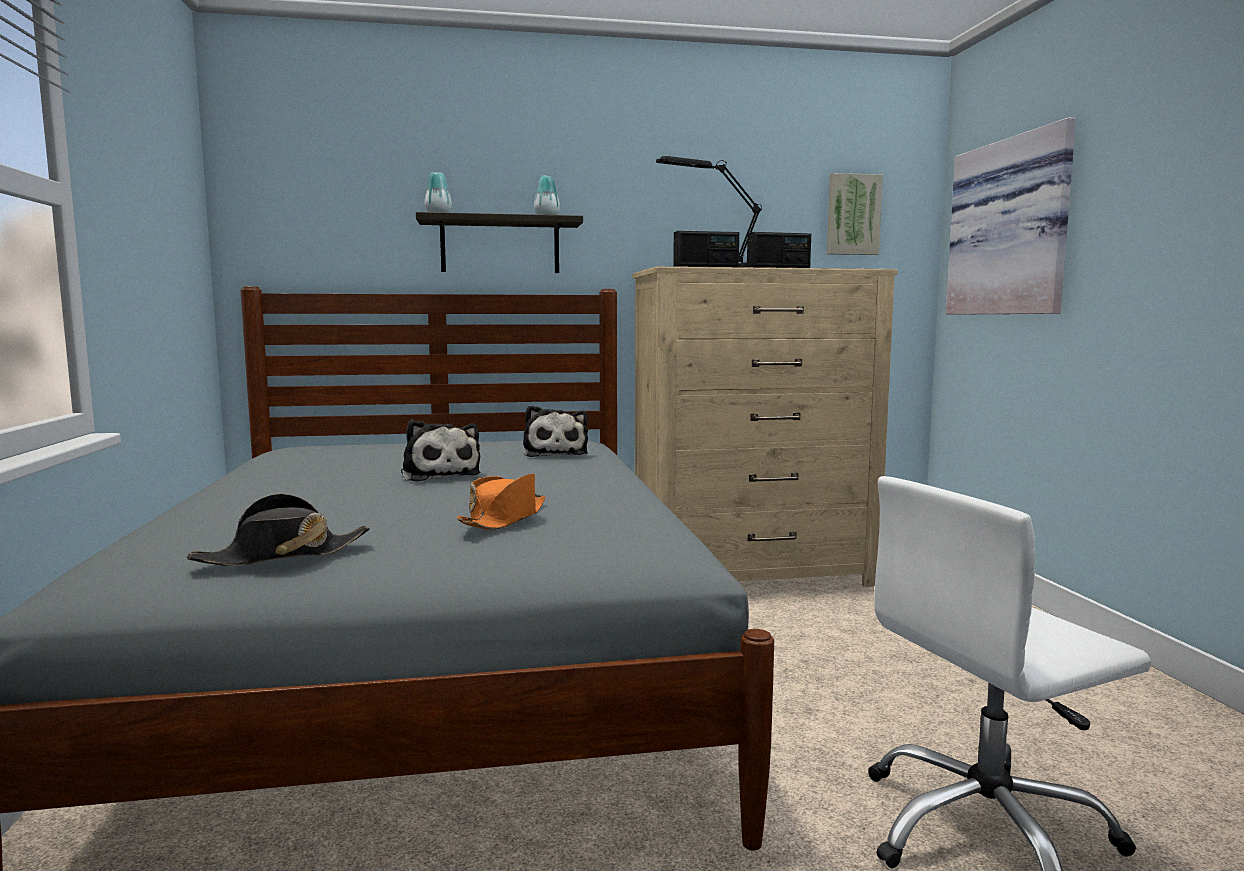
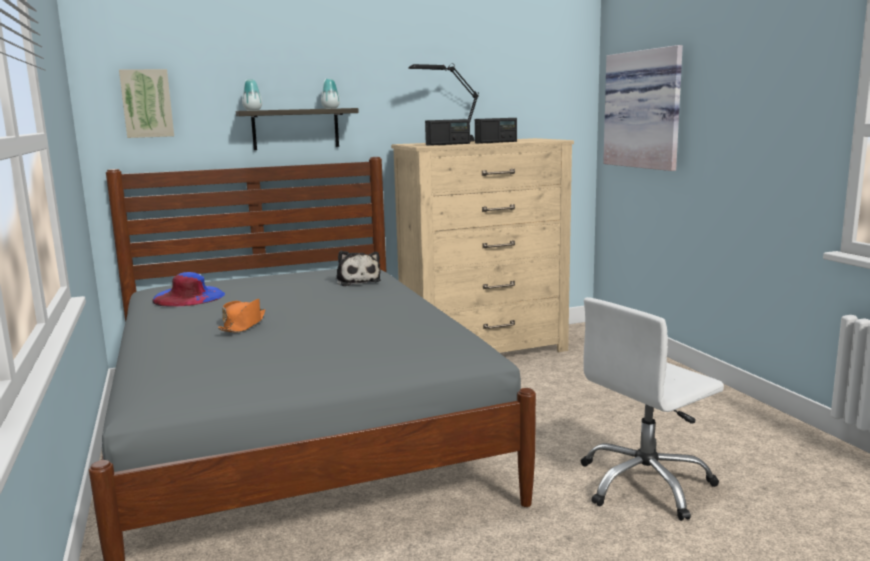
camera: 10 degrees left, 5 degrees up
(282, 555) = (253, 371): black hat -> none
(311, 457) = (188, 297): none -> blue hat
(439, 475) = (295, 305): plush toy -> none
(504, 519) = (365, 336): orange hat -> orange hat (243, 325)
(852, 215) = (539, 95): picture -> picture (147, 103)

